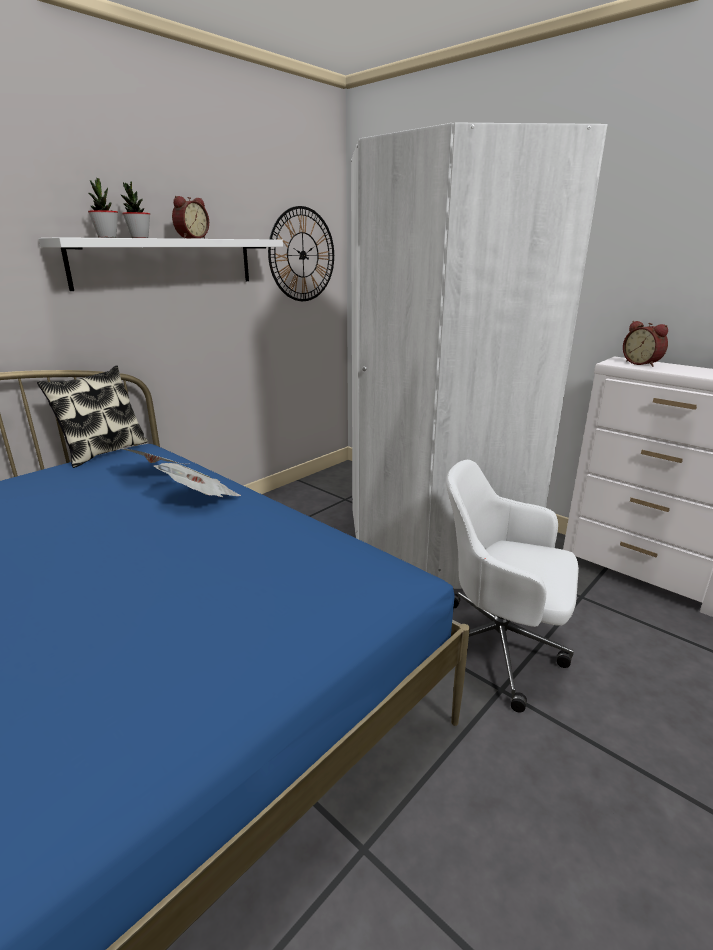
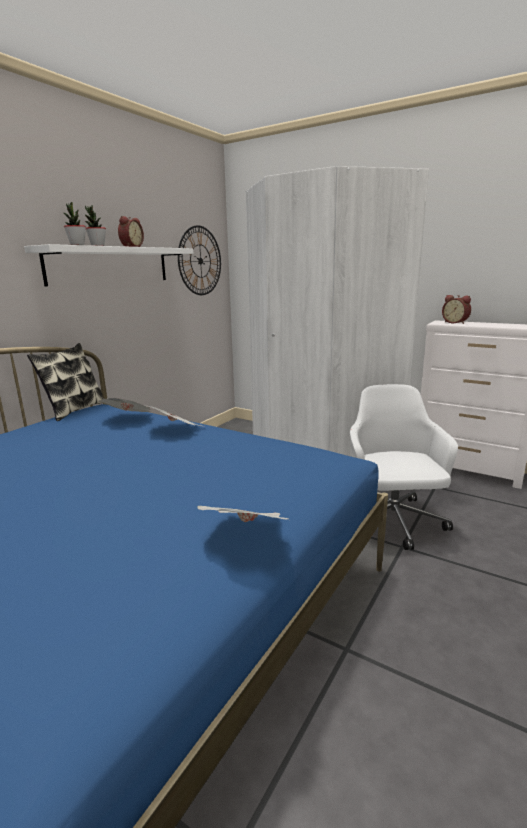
camera: 10 degrees left, 5 degrees down
(180, 708) = (248, 534): none -> newspaper
(499, 648) = (392, 523): white office chair -> white office chair turned 75 degrees clockwise

